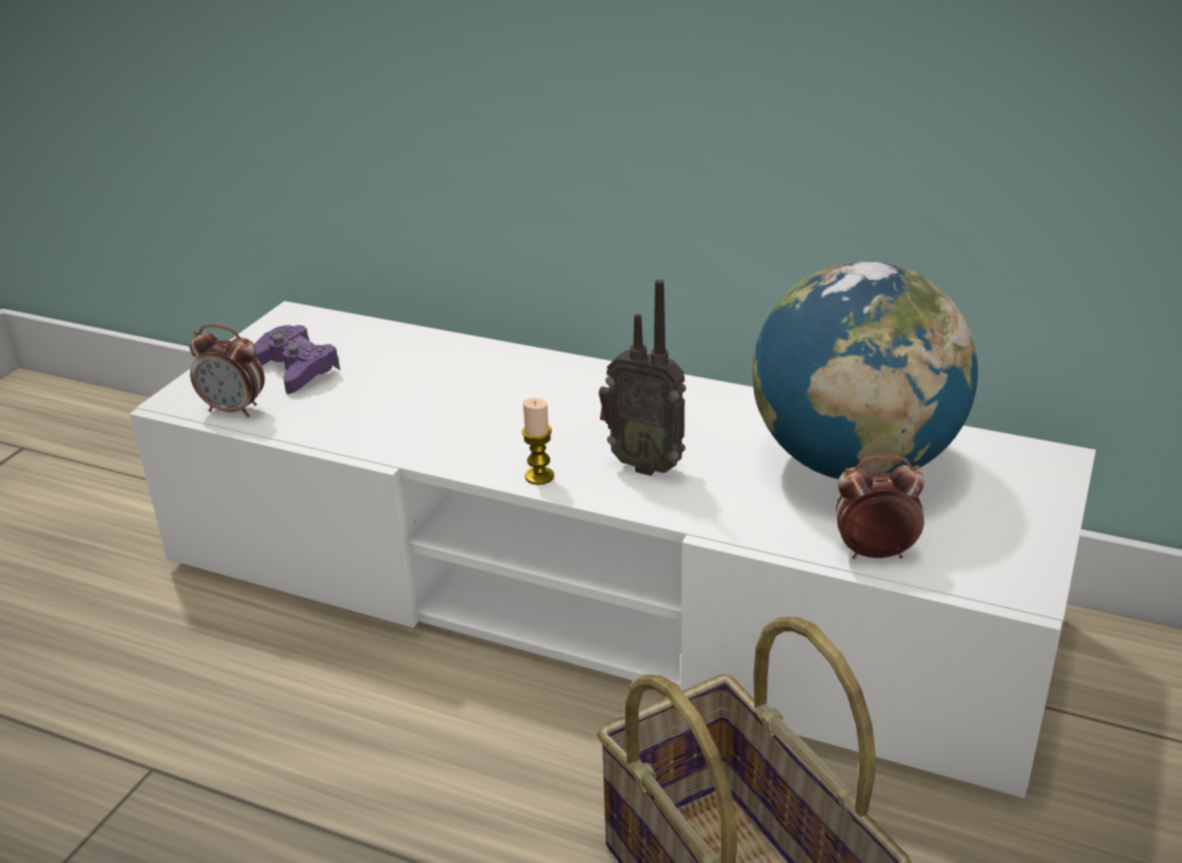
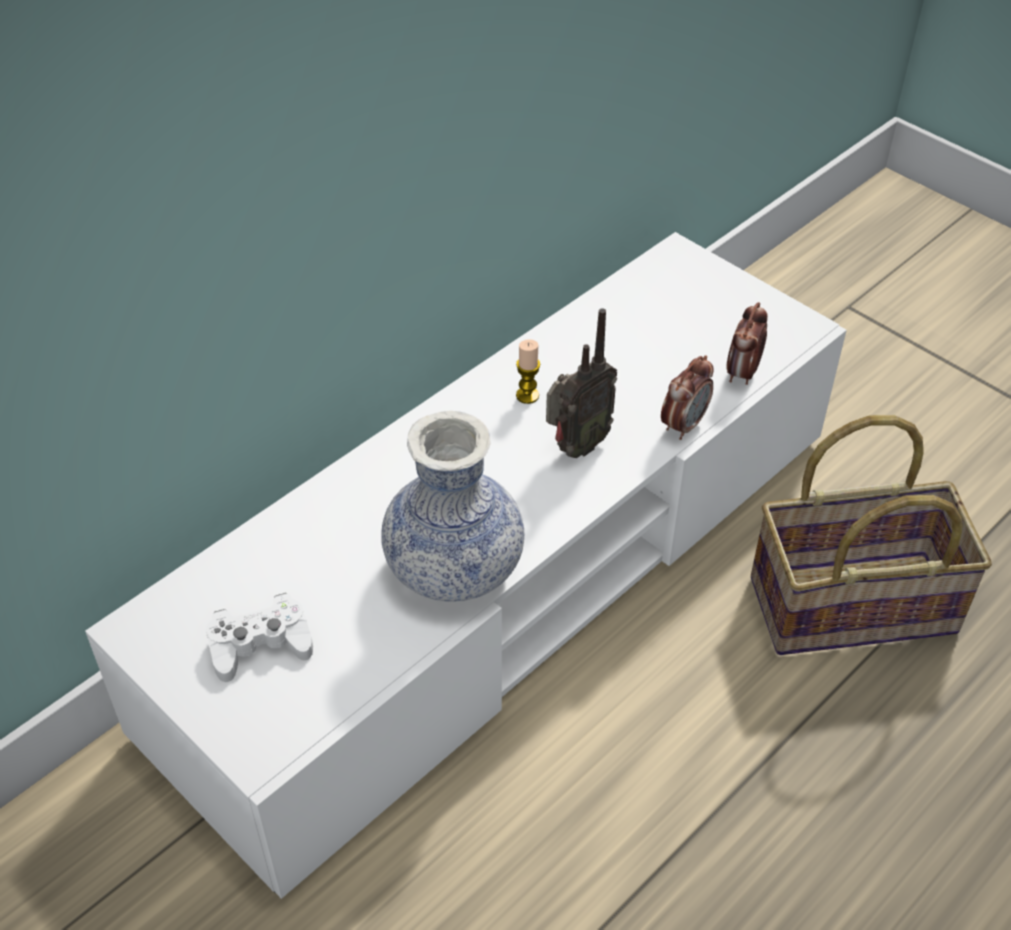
camera: 70 degrees left, 15 degrees up
(234, 410) = (313, 708): alarm clock -> alarm clock (683, 425)
(295, 369) = (260, 644): purple game controller -> white game controller
(428, 436) = (454, 569): none -> vase
(539, 476) = (559, 513): candle -> candle (527, 395)
(854, 464) = (635, 341): globe -> none

